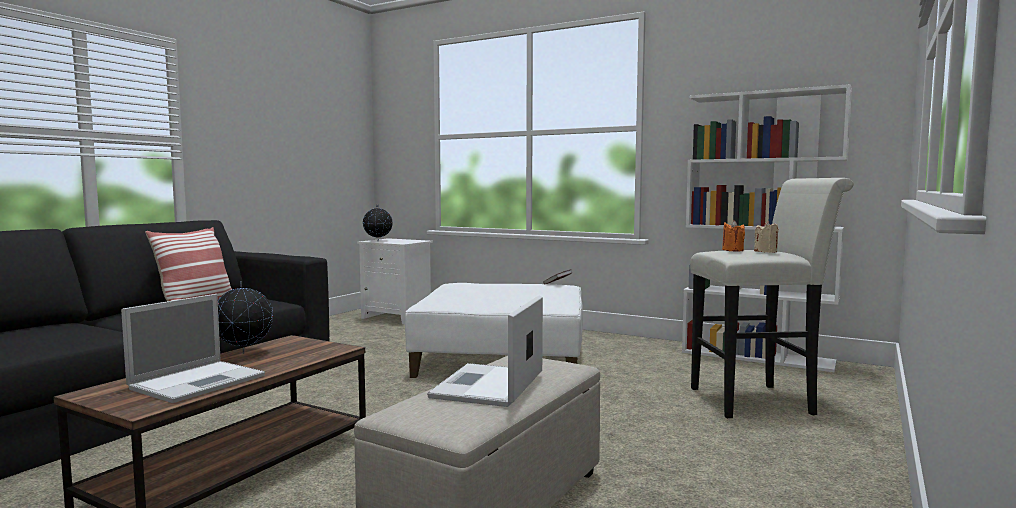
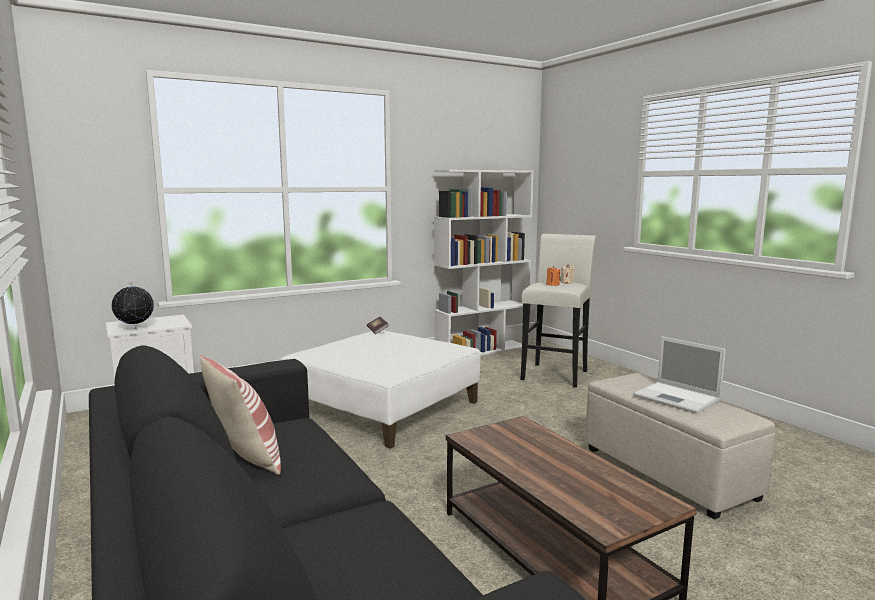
camera: 60 degrees left, 5 degrees up
(199, 381) = (593, 480): laptop -> none
(244, 353) = (503, 457): globe -> none

